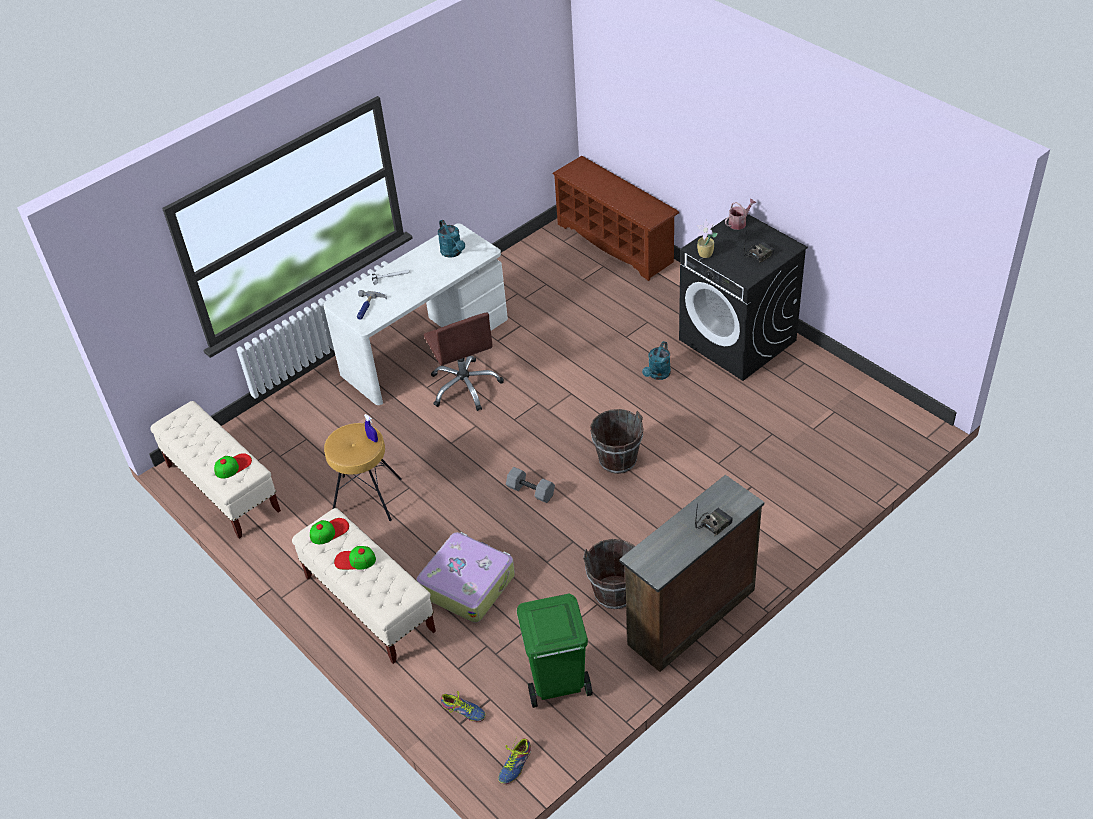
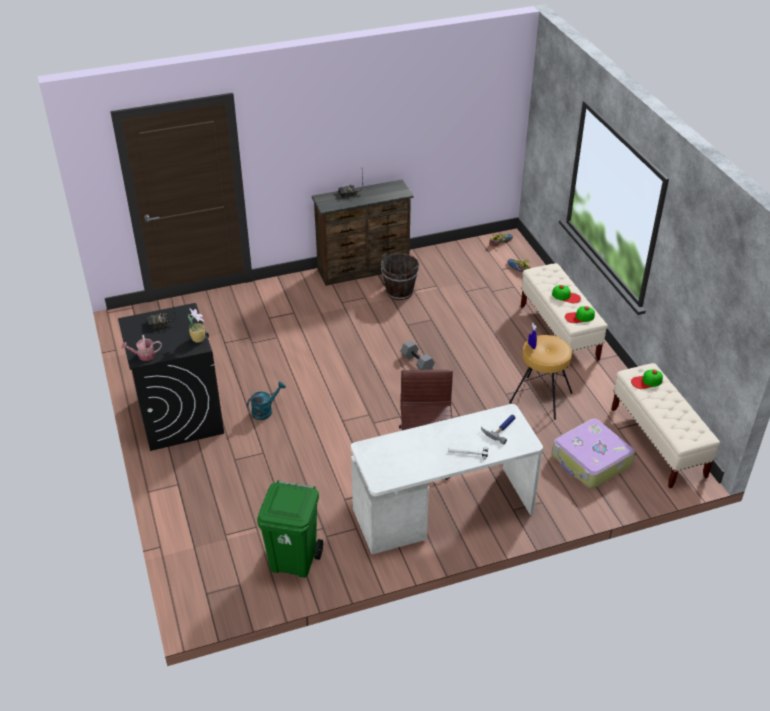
camera: 160 degrees left, 5 degrees down
(453, 253) = (396, 457): turquoise watering can -> none
(467, 584) = (489, 324): suitcase -> suitcase (590, 461)
(557, 684) = (460, 264): green trash can -> green trash can (294, 561)
(616, 243) = (190, 558): brown shoe rack -> none
(617, 460) = (343, 361): brown bucket -> none

